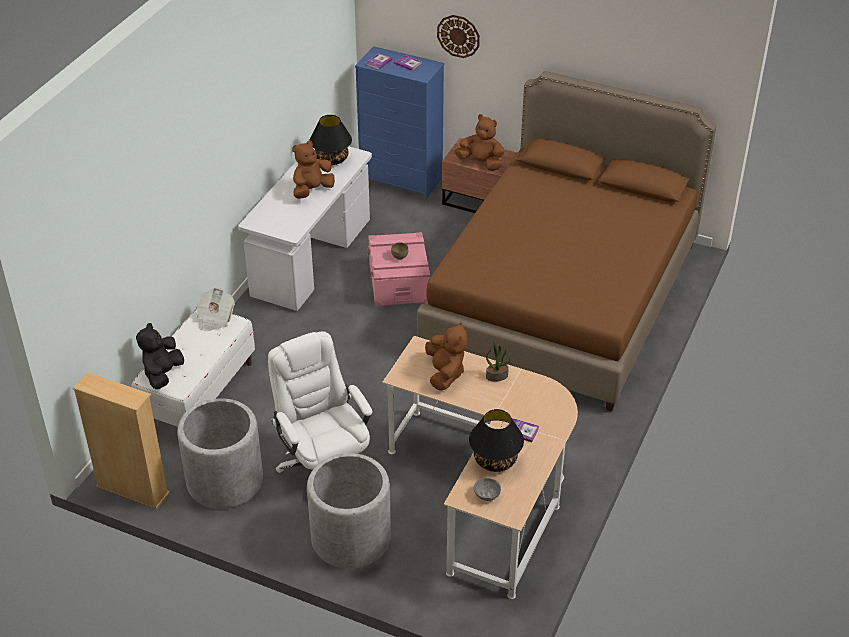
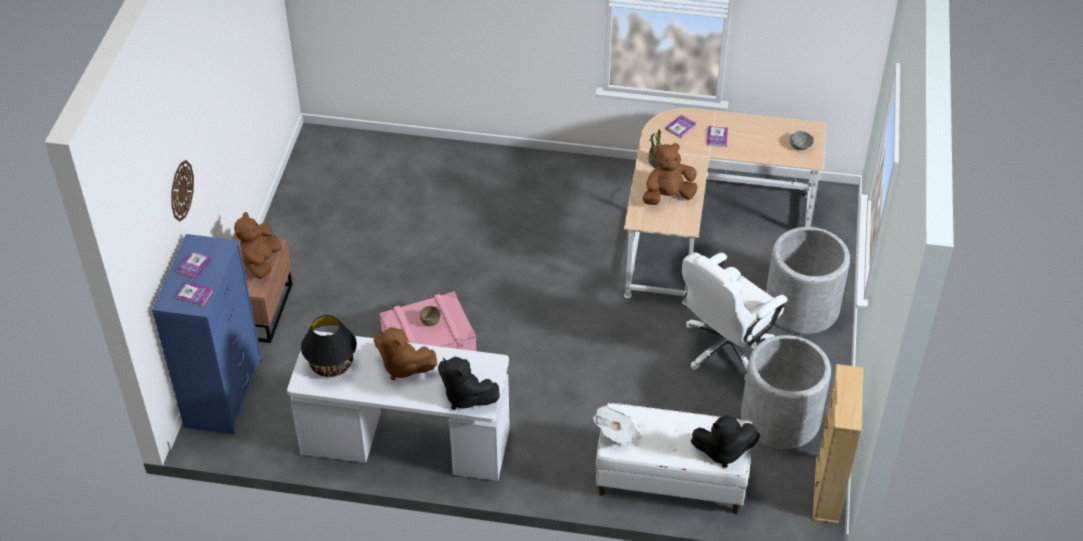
camera: 105 degrees left, 5 degrees up
(266, 215) = (465, 397): none -> black plush toy
(495, 460) = (759, 147): black table lamp -> none
(545, 406) = (680, 127): none -> book
(563, 296) = (415, 217): brown bed -> none

